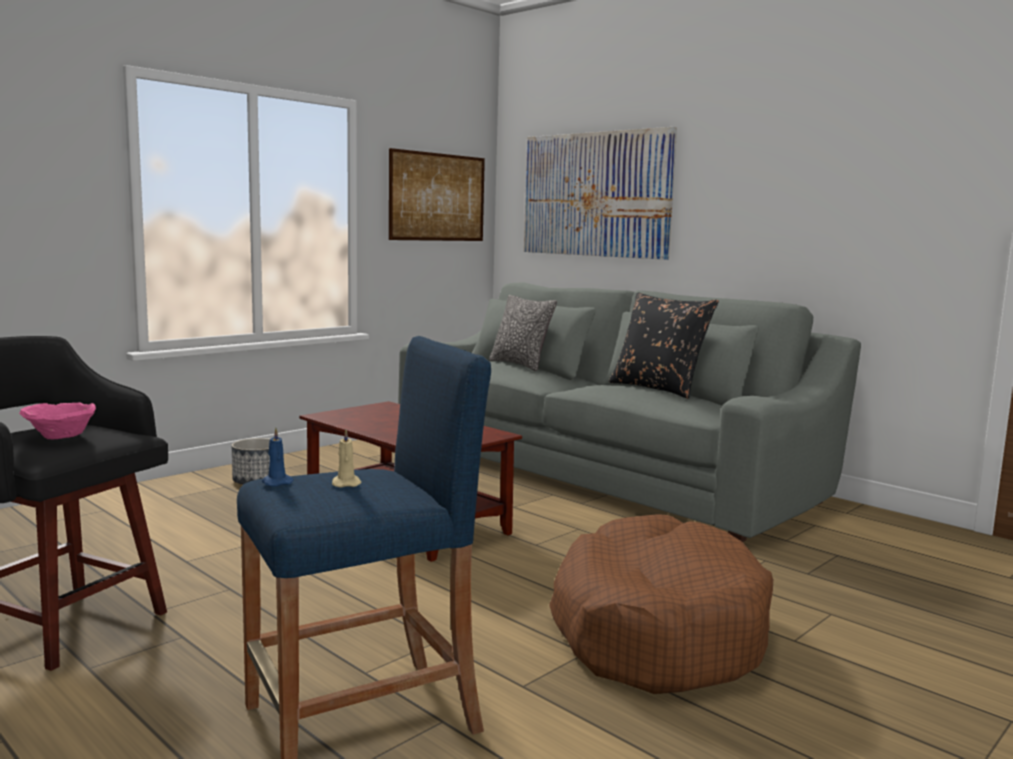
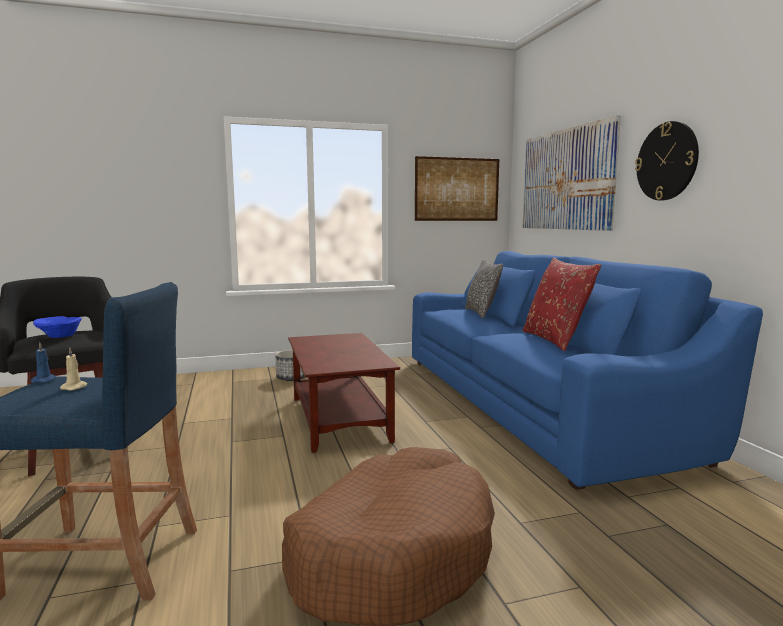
camera: 30 degrees right, 0 degrees up
(59, 436) = (60, 336): pink bowl -> blue bowl
(599, 469) = (533, 401): grey sofa -> blue sofa
(658, 388) = (556, 340): black pillow -> red pillow
(740, 186) = (667, 161): none -> wall clock

